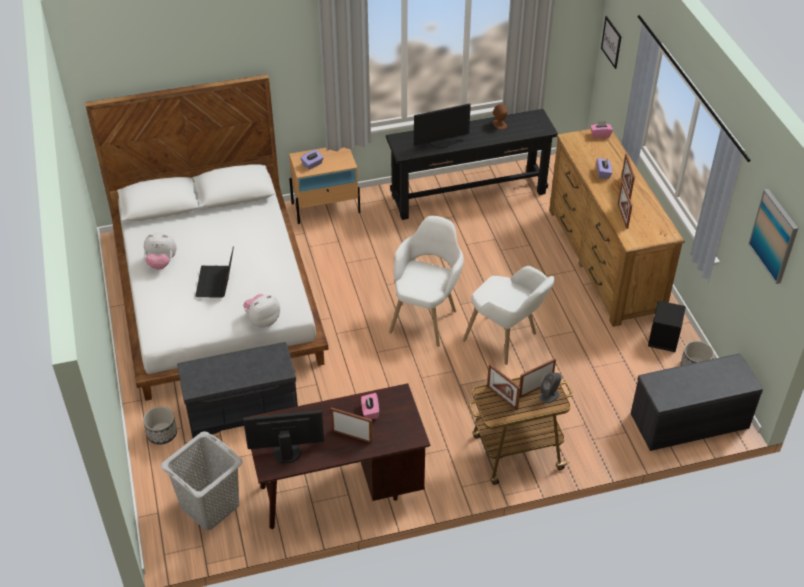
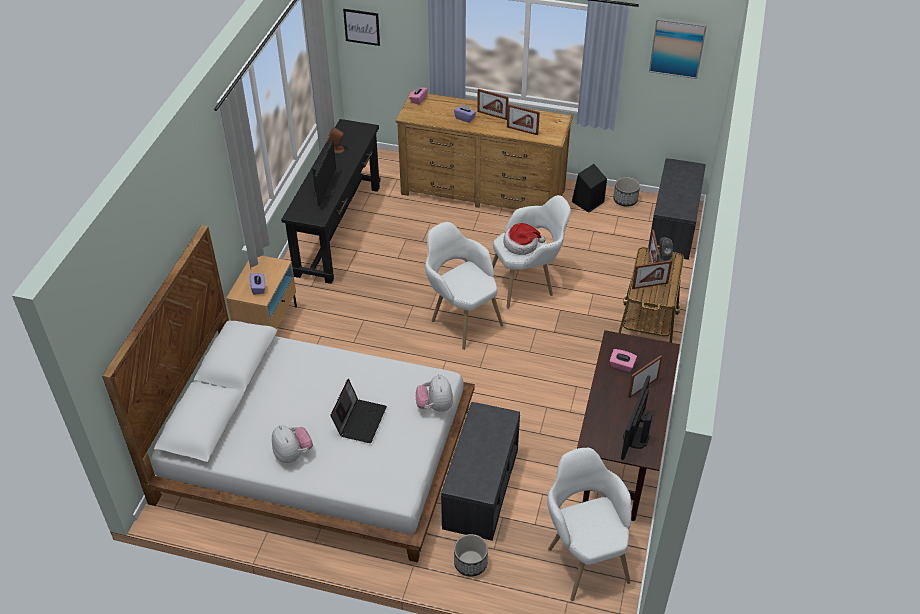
camera: 60 degrees left, 0 degrees up
(161, 263) = (293, 454): plush toy -> plush toy turned 60 degrees counterclockwise
(211, 506) = (584, 556): grey laundry basket -> white armchair
(216, 283) = (359, 420): laptop -> laptop turned 105 degrees counterclockwise
(502, 295) = (521, 244): none -> hat

